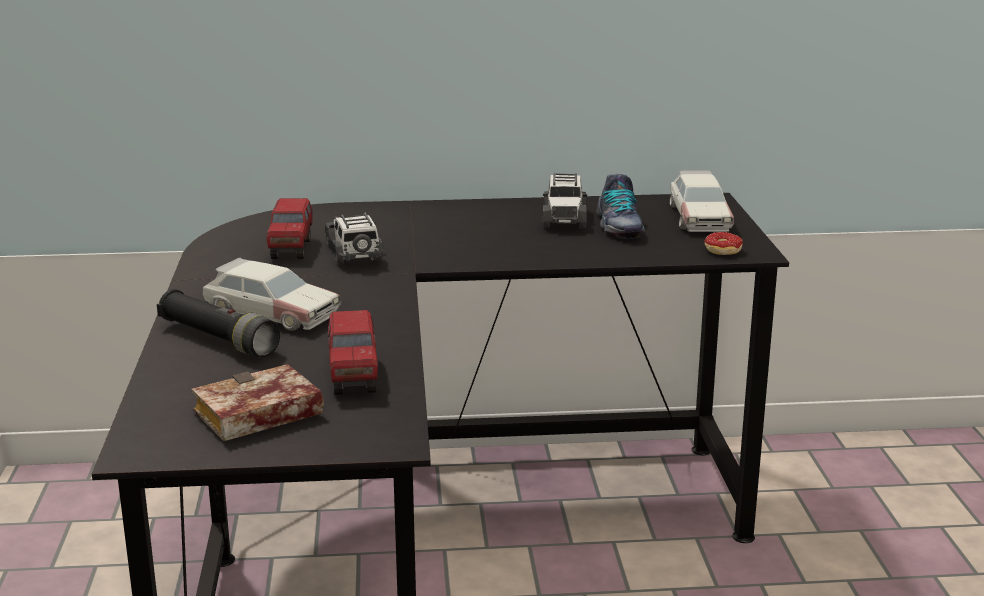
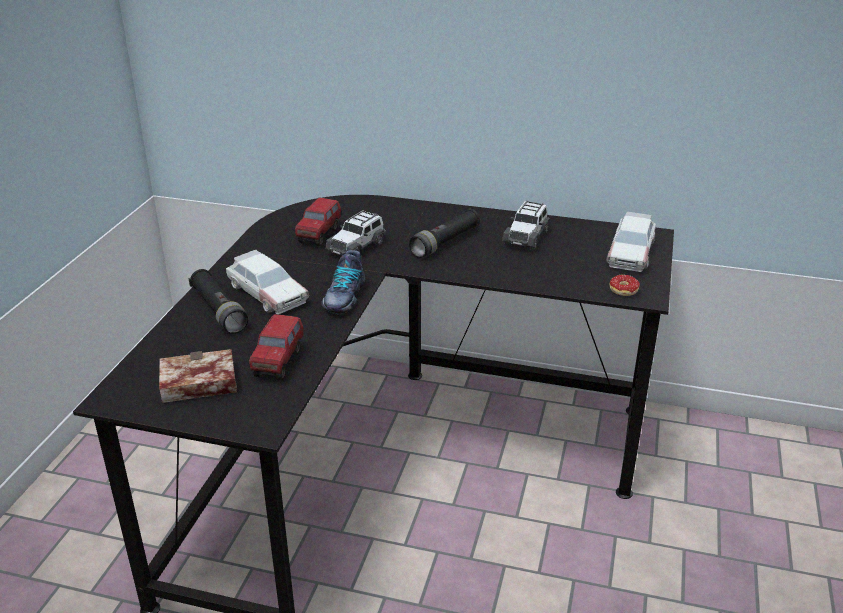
camera: 20 degrees right, 10 degrees up
(354, 254) = (357, 247): toy car -> toy car turned 150 degrees counterclockwise
(467, 235) = (445, 242): none -> black flashlight
(618, 226) = (561, 251): shoe -> shoe (343, 296)

